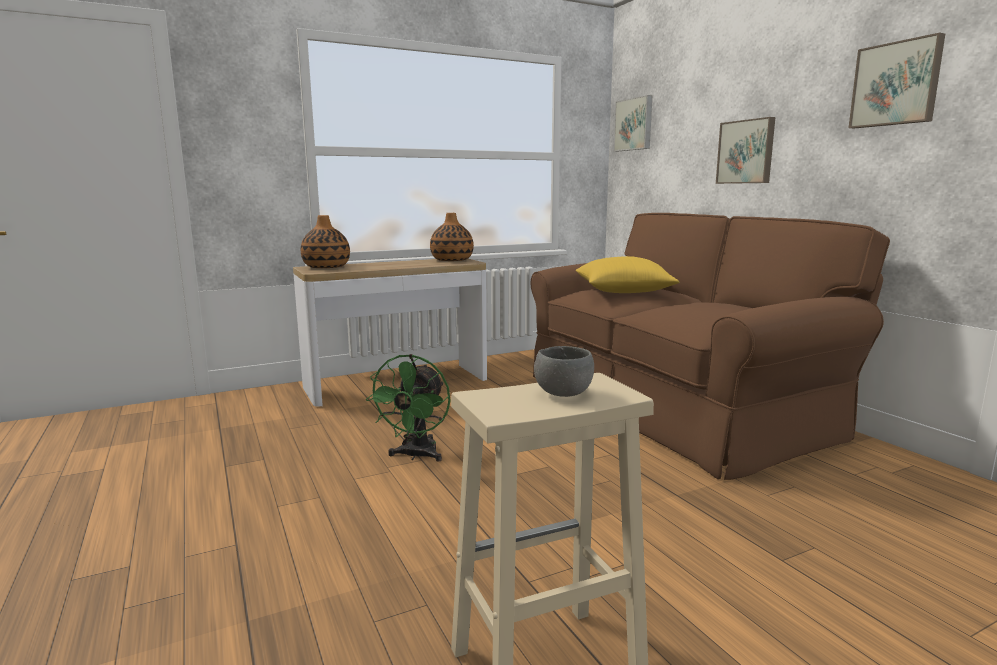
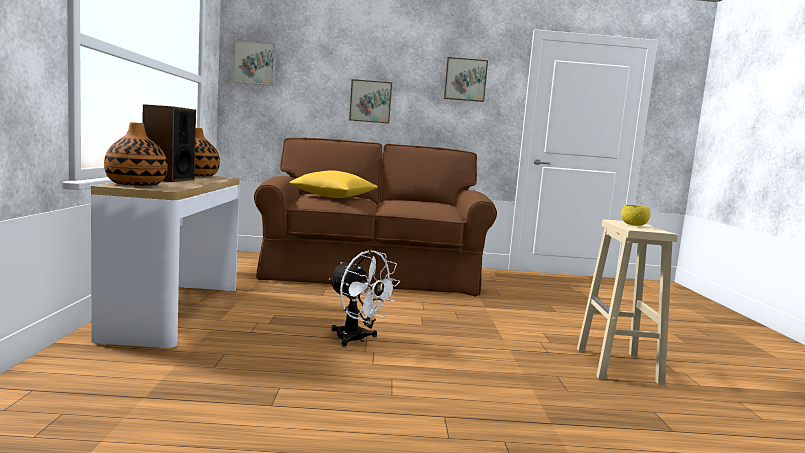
camera: 65 degrees left, 5 degrees down
(392, 263) = (168, 179): none -> speaker
(416, 456) = (357, 339): green fan -> white fan
(563, 393) = (633, 225): grey bowl -> yellow bowl

